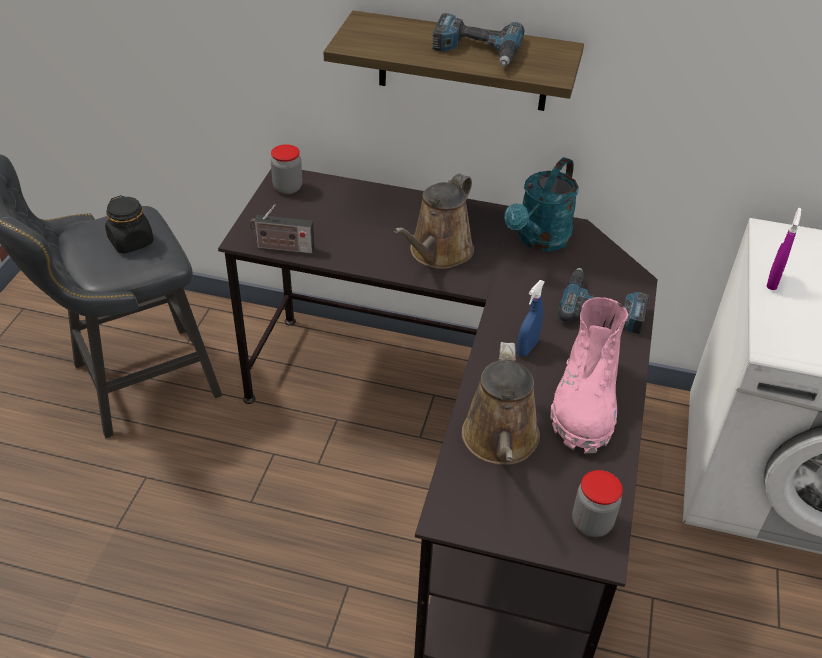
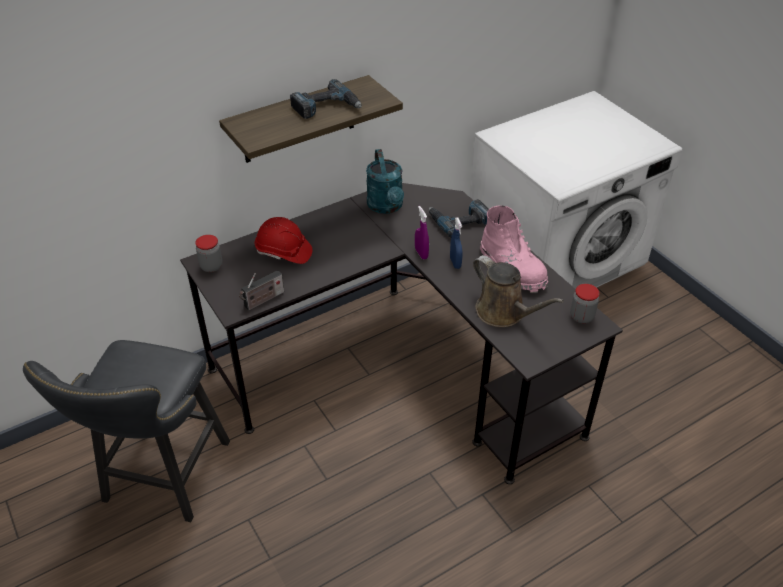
camera: 45 degrees left, 0 degrees up
(131, 242) = (145, 366): black jar -> none
(368, 217) = (283, 252): none -> red hard hat
(438, 253) = (348, 246): brown watering can -> none
(772, 281) = (522, 158): purple spray bottle -> purple spray bottle (421, 253)

